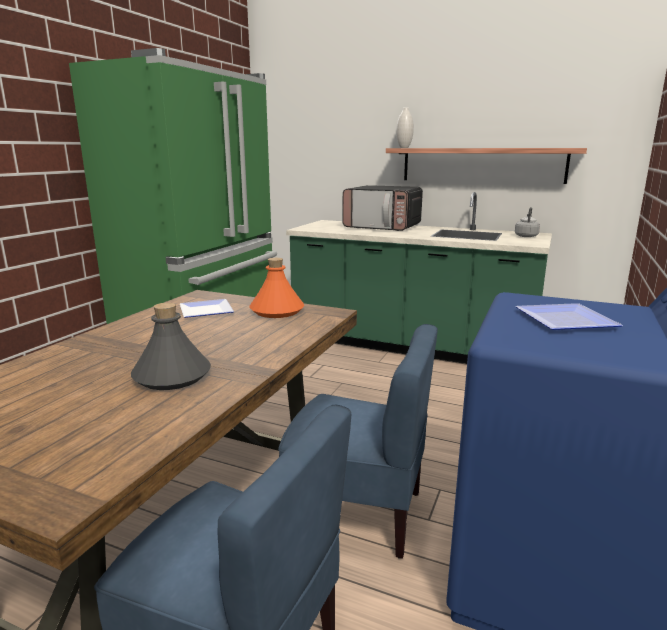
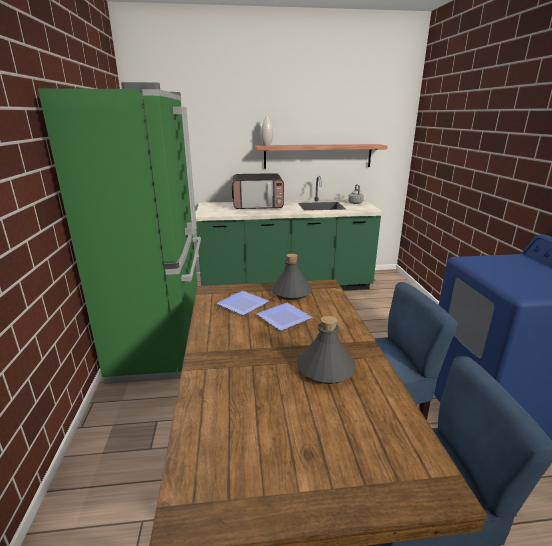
camera: 30 degrees left, 5 degrees up
(276, 311) = (290, 292): orange bottle -> grey bottle
(566, 320) = (515, 271): plate -> plate (284, 317)

